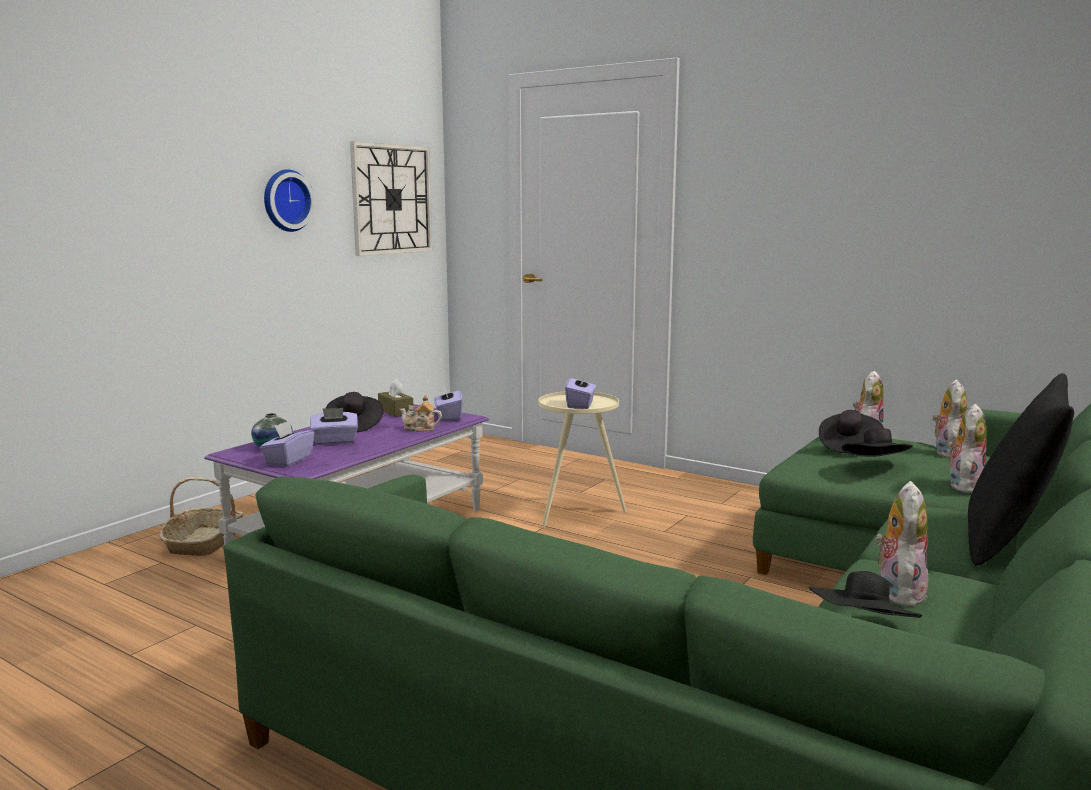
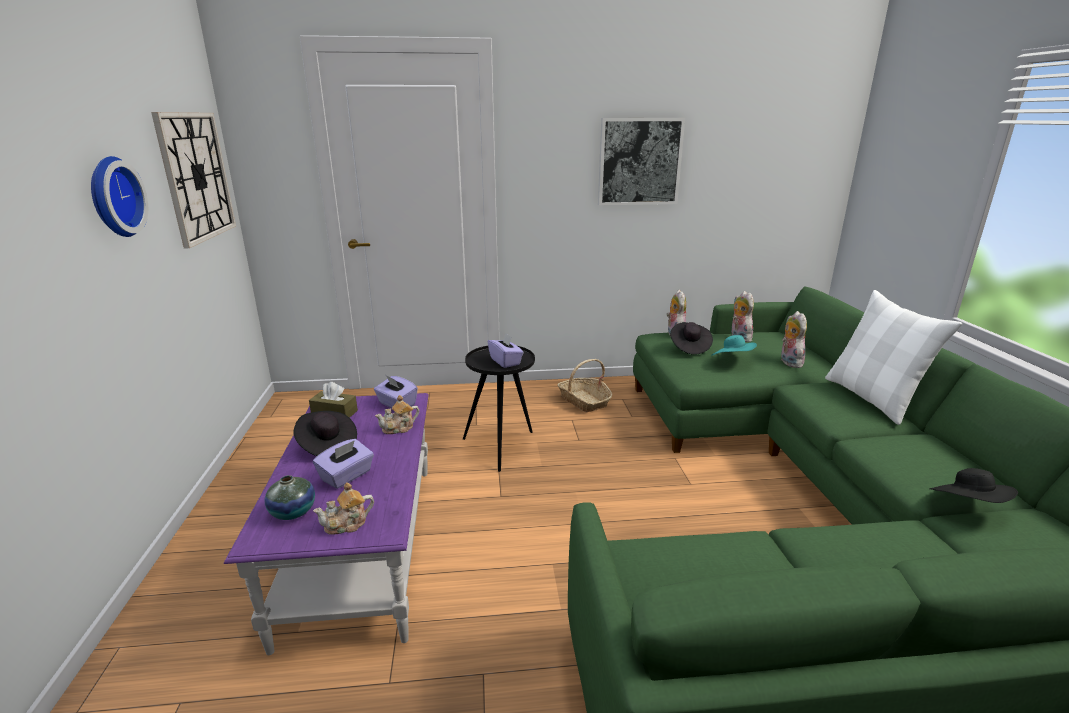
camera: 40 degrees left, 10 degrees up
(204, 542) = (197, 644): basket -> basket (584, 401)
(288, 461) = (347, 524): purple tissue box -> teapot
(577, 513) = (502, 446): beige side table -> black side table
(852, 195) = (639, 162): none -> picture
(876, 465) = (732, 360): black hat -> turquoise hat
(898, 592) = (921, 464): plush toy -> none
(1007, 540) = (872, 398): black pillow -> white pillow

